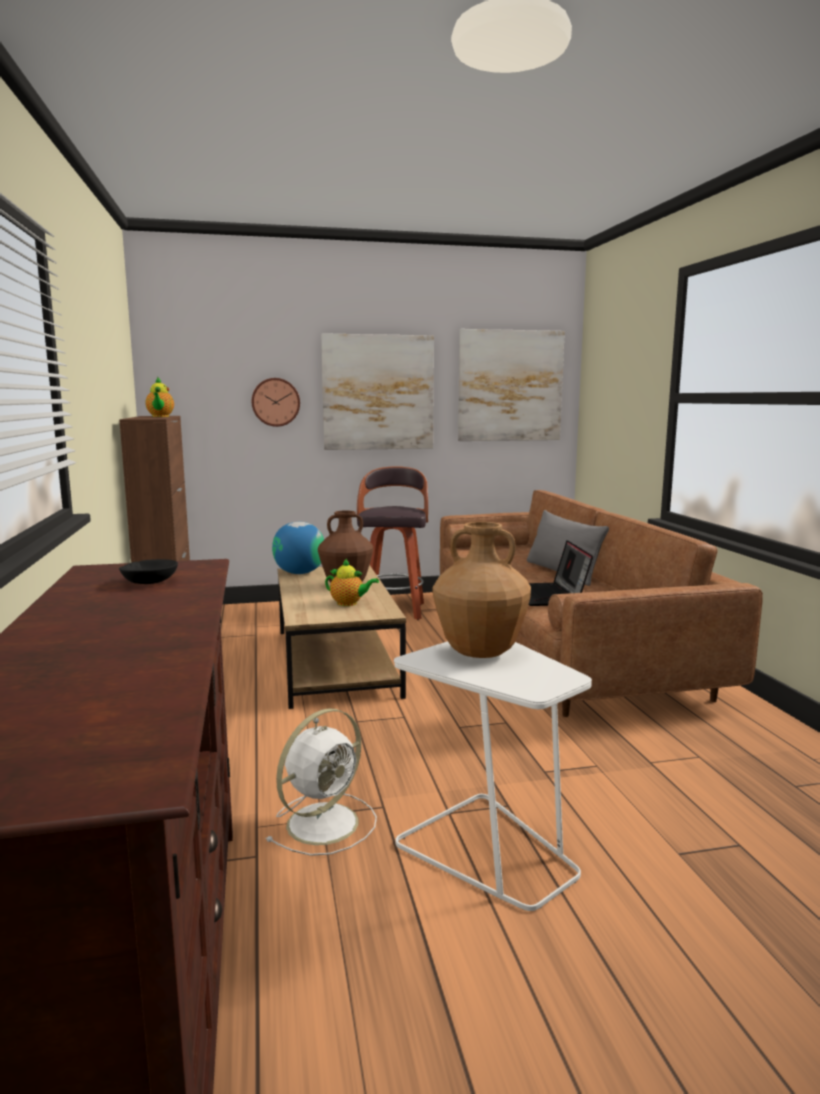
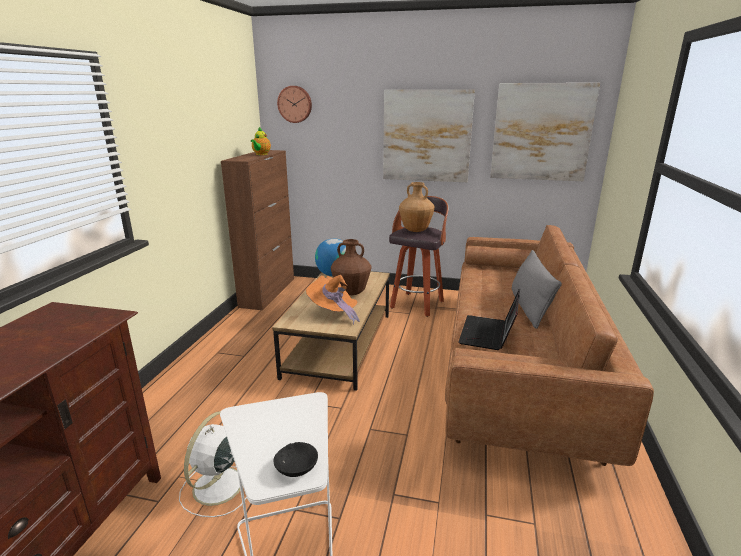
camera: 25 degrees right, 10 degrees up
(151, 582) = (49, 334): black bowl -> black bowl (297, 469)
(275, 402) = (350, 141): wall clock -> wall clock (295, 104)
(325, 822) = (216, 487): white fan -> white fan turned 135 degrees clockwise
(349, 603) = (333, 313): teapot -> orange hat
(481, 653) = (285, 421): brown vase -> brown vase (416, 230)

